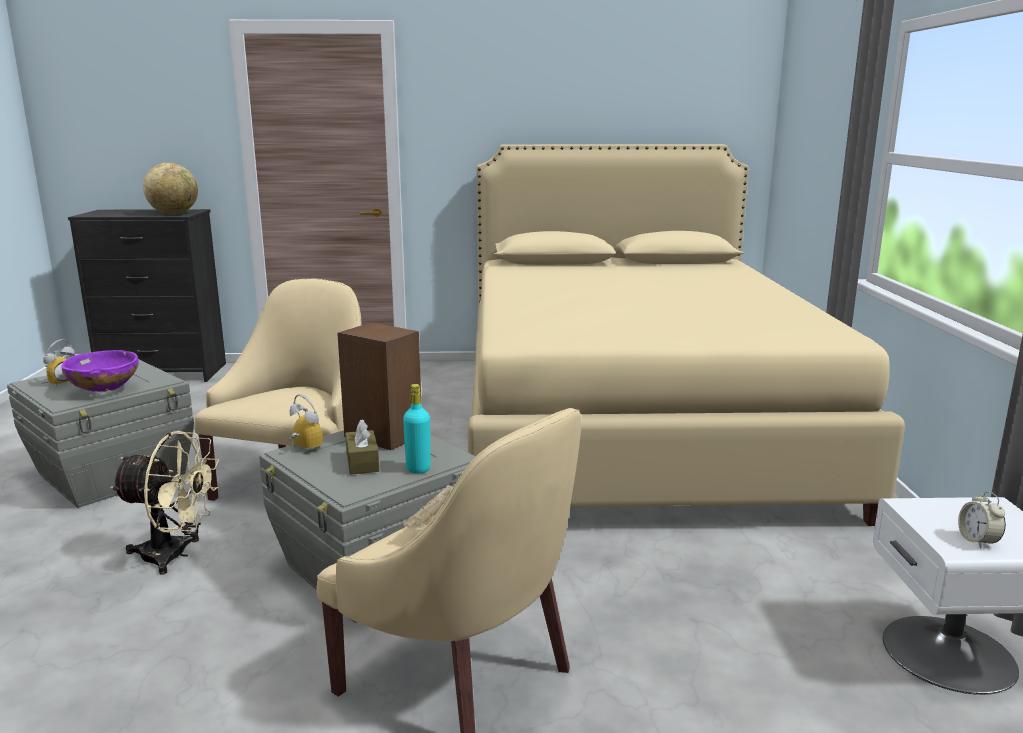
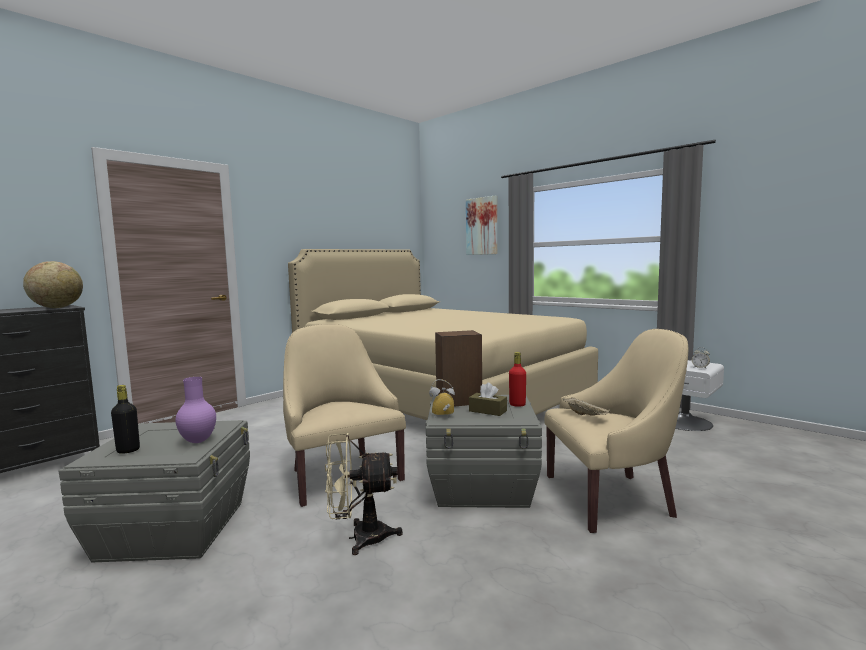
camera: 45 degrees left, 10 degrees down
(61, 382) = (128, 450): alarm clock -> black bottle
(105, 391) = (197, 441): purple bowl -> purple vase
(175, 555) = (360, 538): beige fan -> beige fan turned 150 degrees counterclockwise
(418, 469) = (517, 404): turquoise bottle -> red bottle
(837, 105) = (482, 226): none -> picture

